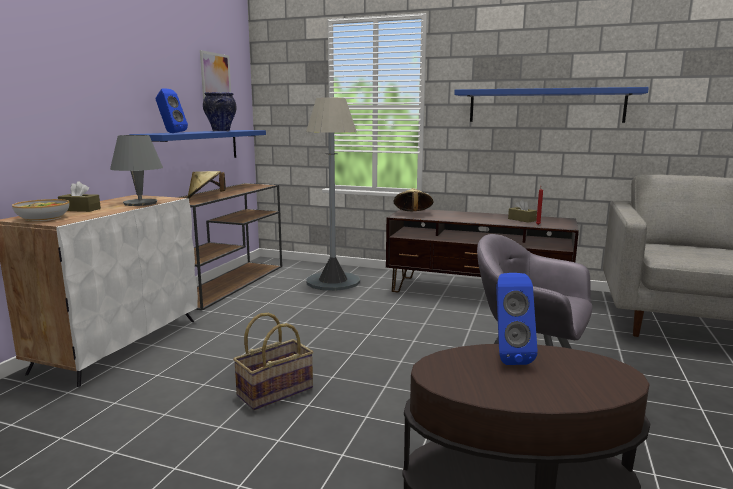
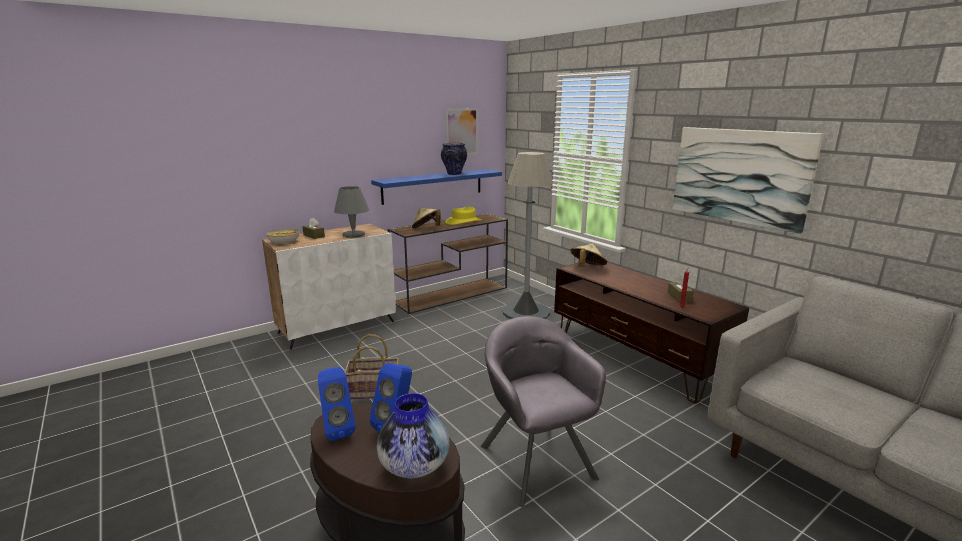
camera: 35 degrees right, 5 degrees up
(171, 133) = (402, 179): blue speaker -> blue speaker (337, 430)
(235, 190) = (463, 221): none -> yellow hat
(545, 106) = (739, 176): blue shelf -> picture
(599, 378) = (414, 466): none -> vase

